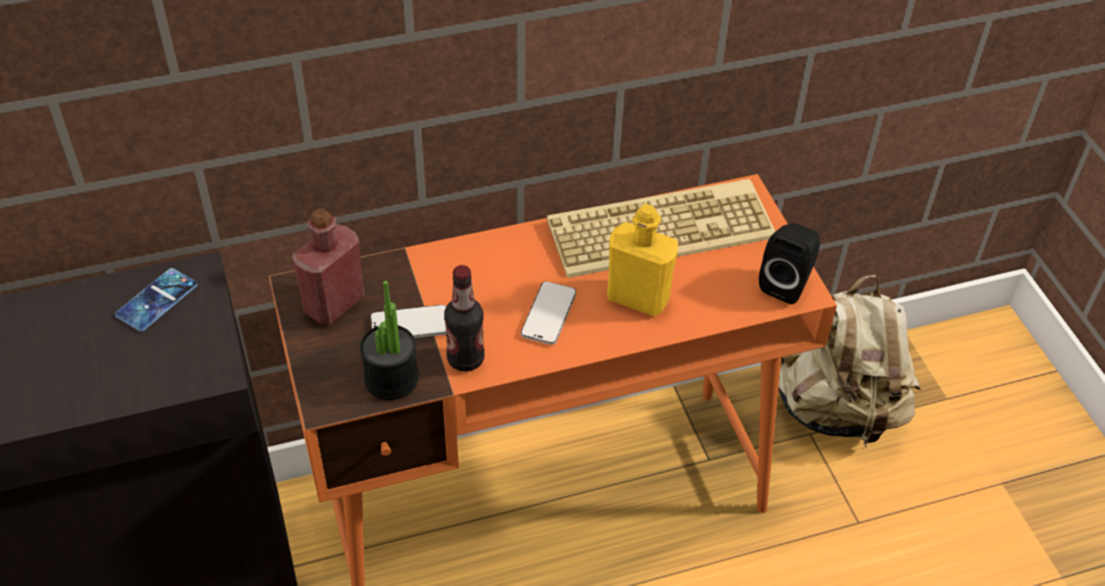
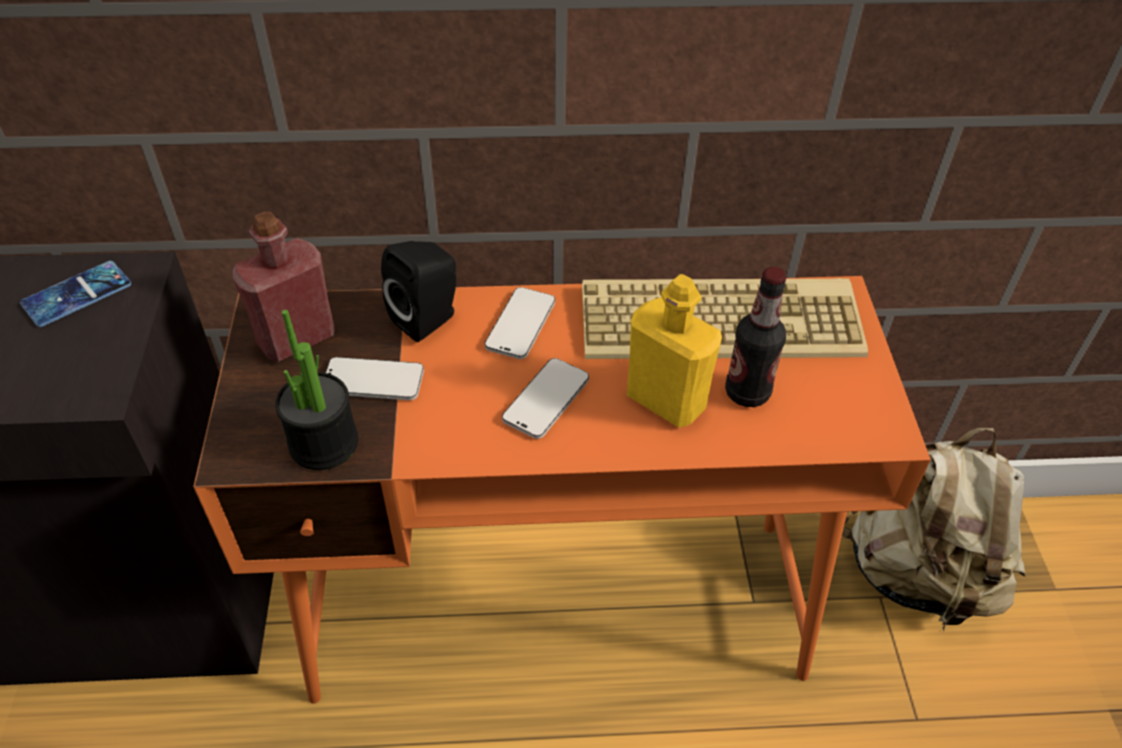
camera: 15 degrees right, 0 degrees up
(465, 359) = (423, 436): bottle -> bottle (747, 392)
(508, 260) = (520, 325): none -> phone
(787, 283) = (868, 418): black speaker -> black speaker (429, 319)

